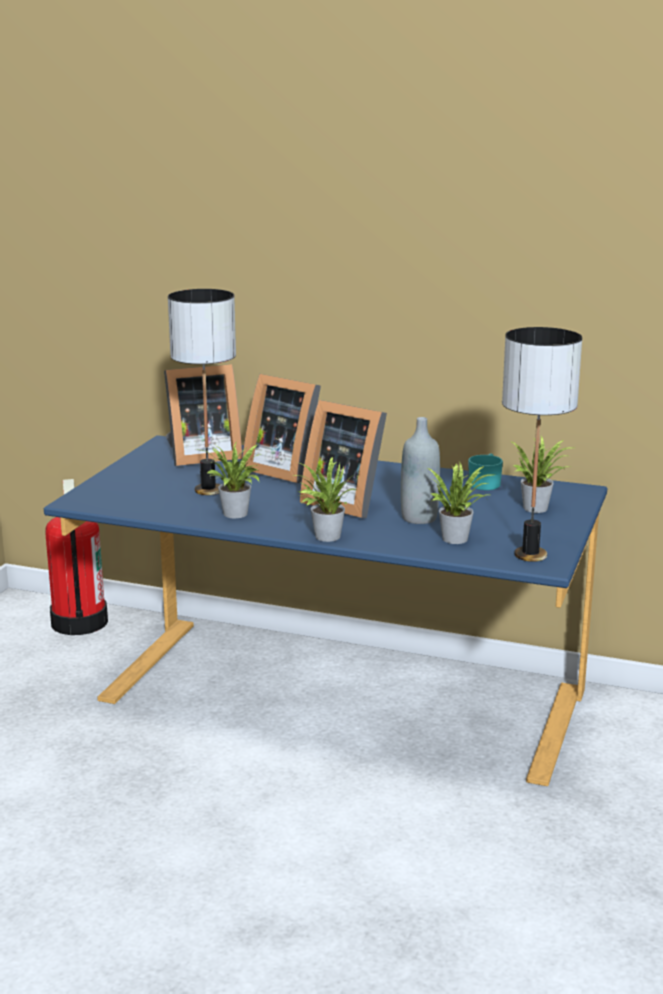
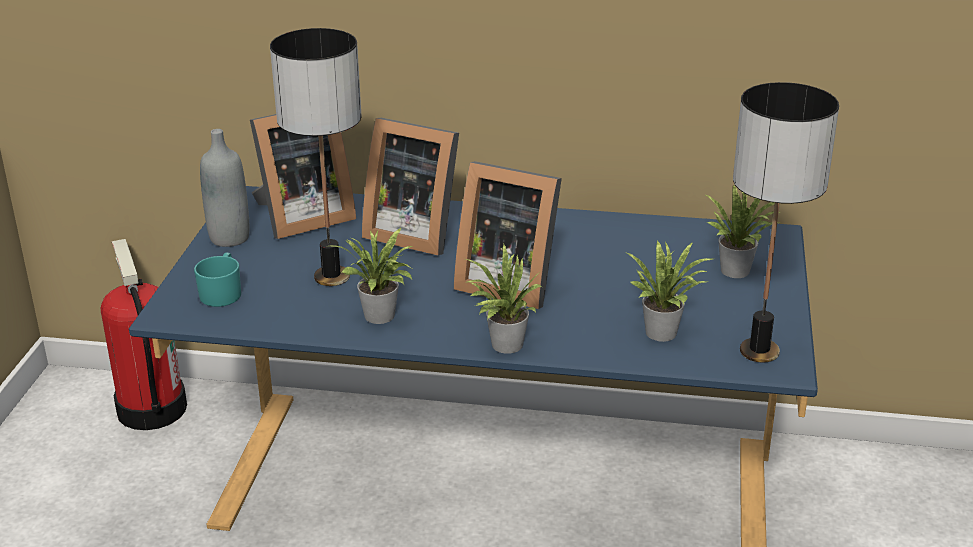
camera: 10 degrees left, 10 degrees up
(419, 518) = (605, 300): grey bottle -> grey bottle (229, 238)
(485, 483) = (661, 233): turquoise mug -> turquoise mug (222, 292)

